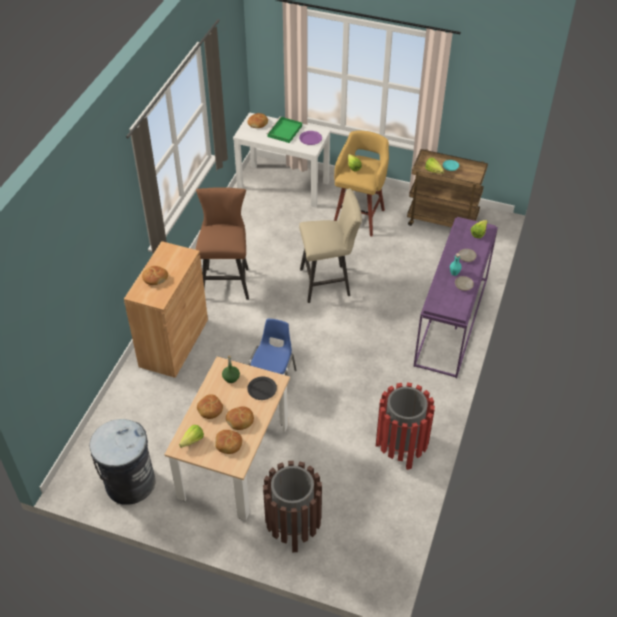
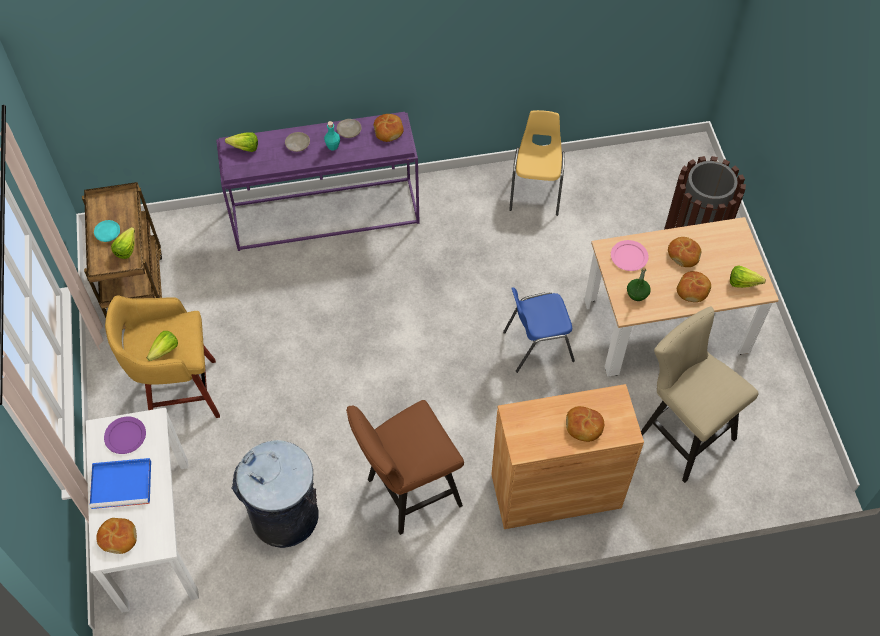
camera: 120 degrees left, 10 degrees up
(129, 482) = (770, 410): grey trash can -> grey trash can (285, 517)
(228, 444) = (719, 249): bread -> bread (388, 131)
(262, 389) = (629, 256): black plate -> pink plate
(284, 131) = (123, 484): green tray -> blue tray
(329, 282) = (335, 368): beige stool -> beige stool (681, 432)
(401, 447) = (536, 191): red trash can -> yellow chair

